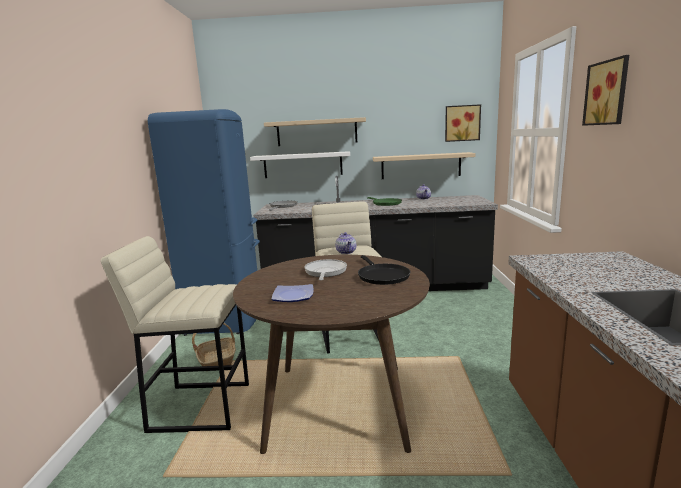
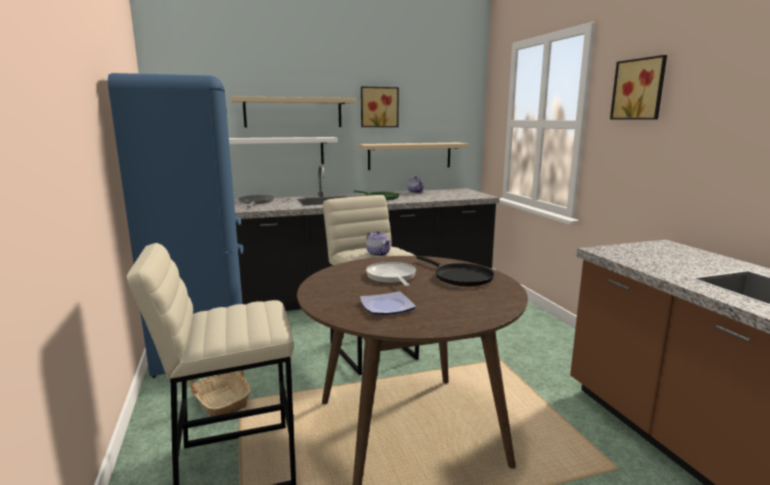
camera: 20 degrees left, 0 degrees up
(462, 123) = (451, 111): picture -> picture (379, 107)

